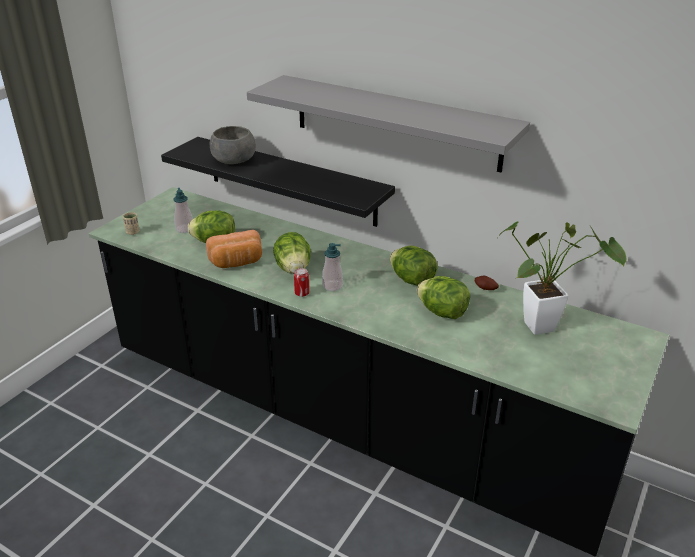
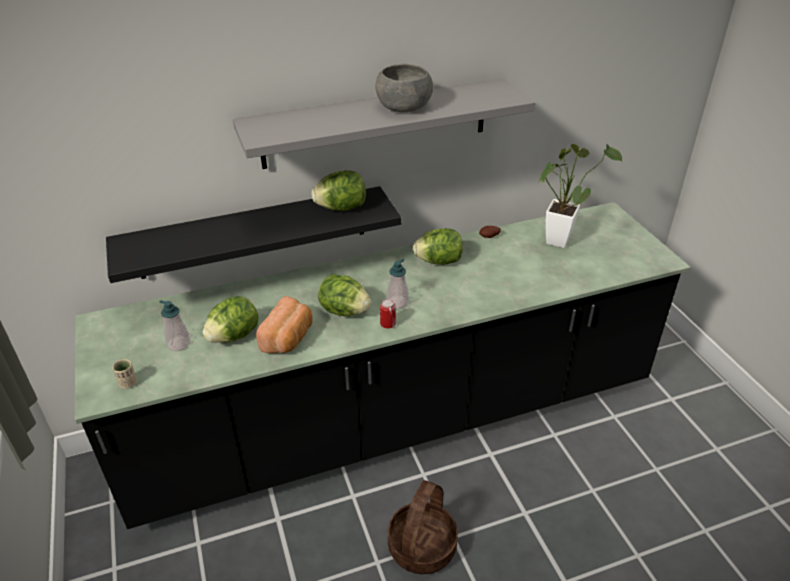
camera: 50 degrees left, 5 degrees up
(233, 160) = (200, 238): grey bowl -> grey bowl (404, 107)
(241, 501) = (421, 546): none -> basket
(442, 312) = (496, 270): lettuce -> lettuce (341, 208)

